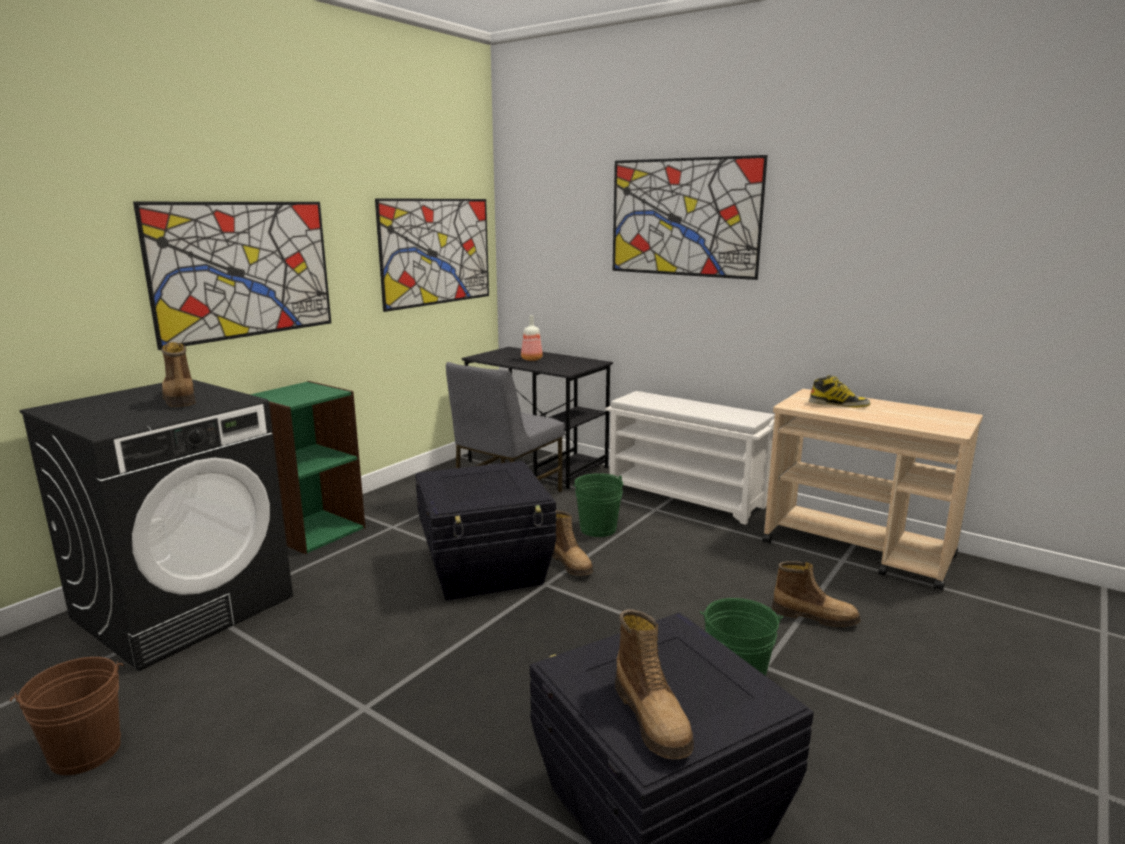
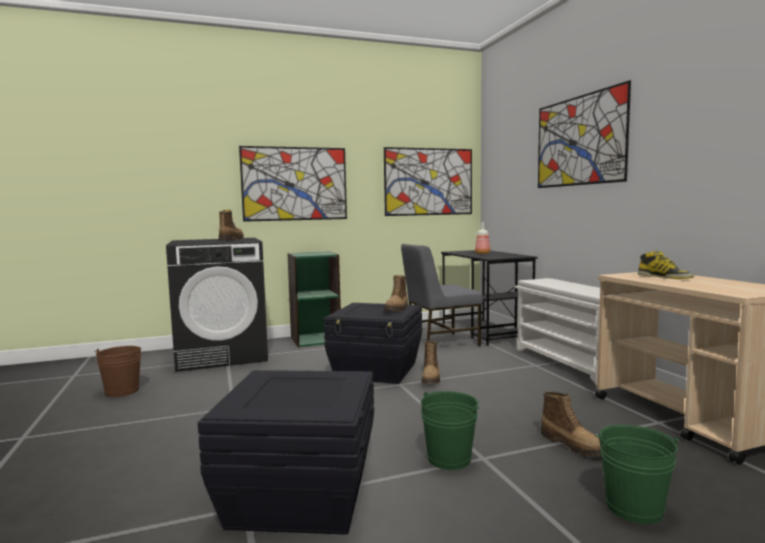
camera: 35 degrees right, 10 degrees down
(598, 529) = (476, 367): green bucket -> green bucket (634, 508)
(653, 718) = (260, 400): boot -> boot (397, 309)

